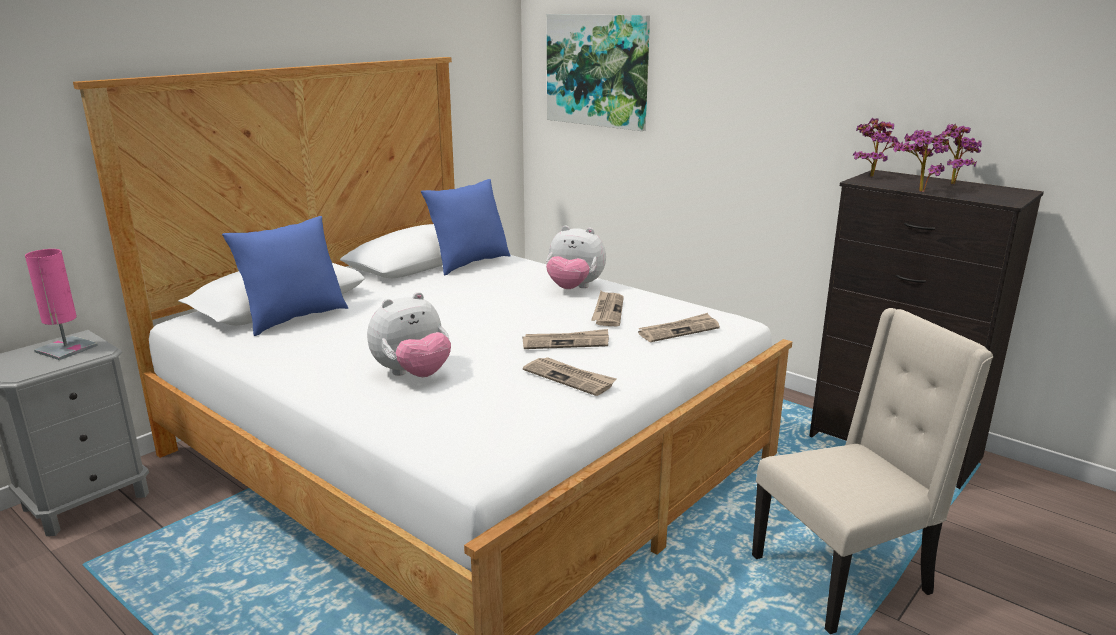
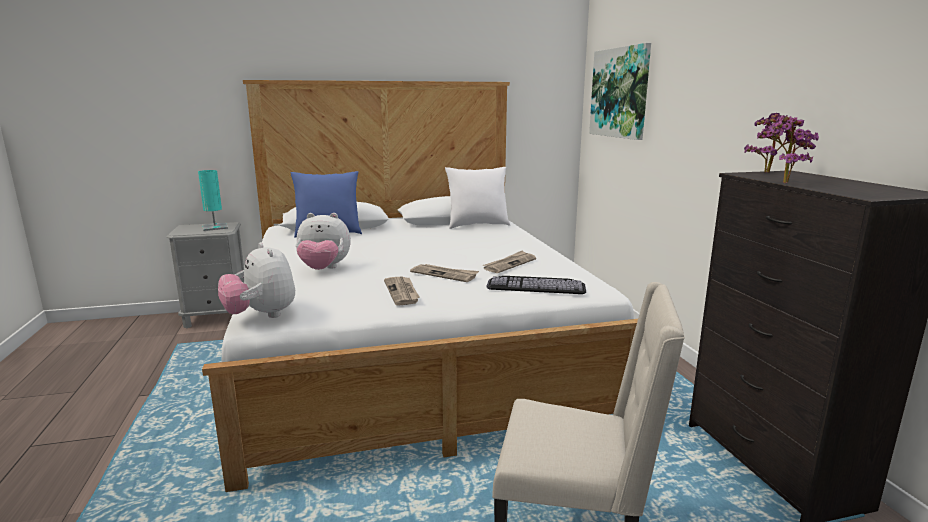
camera: 35 degrees right, 5 degrees down
(66, 349) = (215, 227): pink table lamp -> turquoise table lamp
(469, 263) = (477, 225): blue pillow -> white pillow
(574, 289) = (516, 249): plush toy -> plush toy (261, 315)
(679, 330) = (537, 285): newspaper -> keyboard
(949, 183) = (845, 182): potted plant -> none

